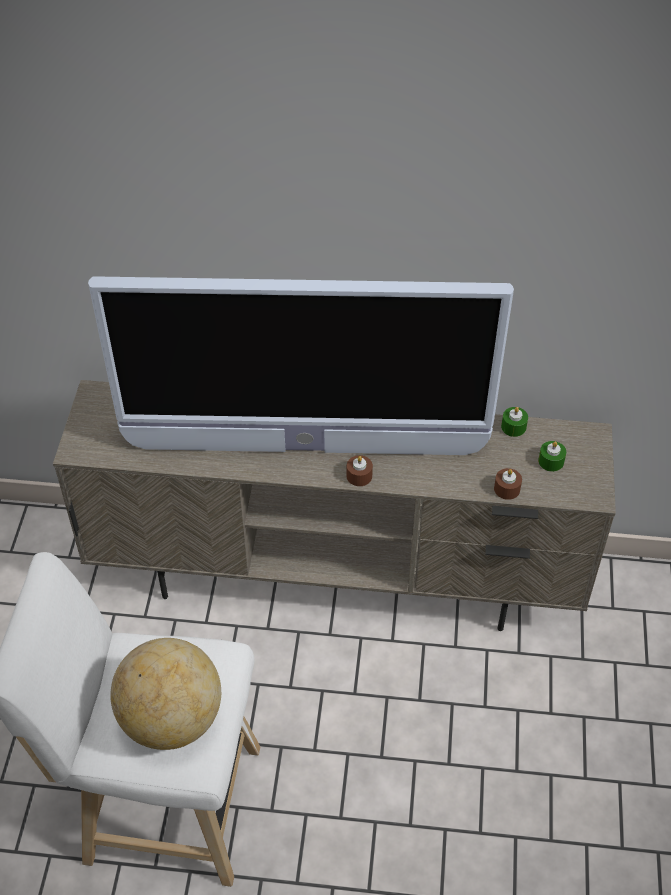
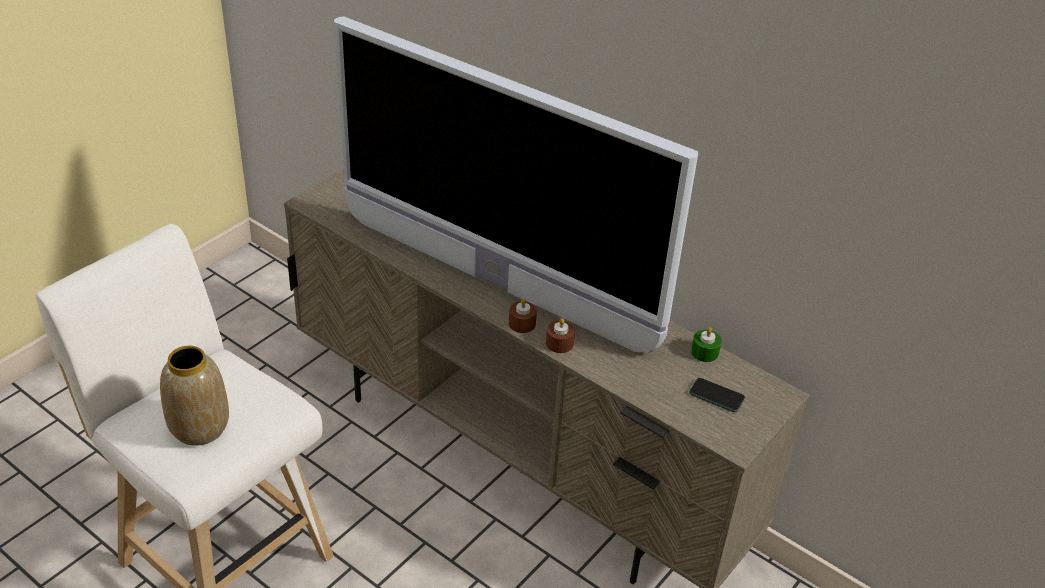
camera: 30 degrees right, 10 degrees down
(171, 719) = (200, 428): globe -> vase
(507, 489) = (651, 397): brown candle -> brown candle (559, 343)
(551, 461) = (716, 396): green candle -> phone

